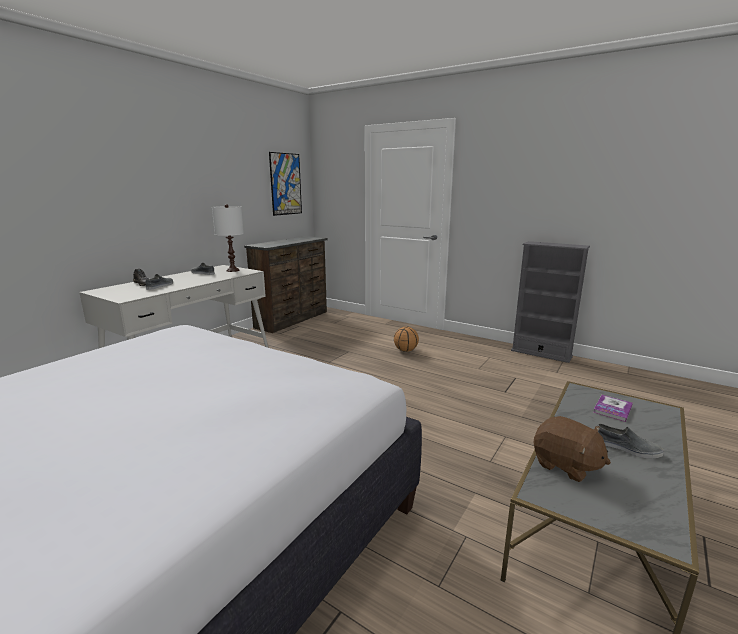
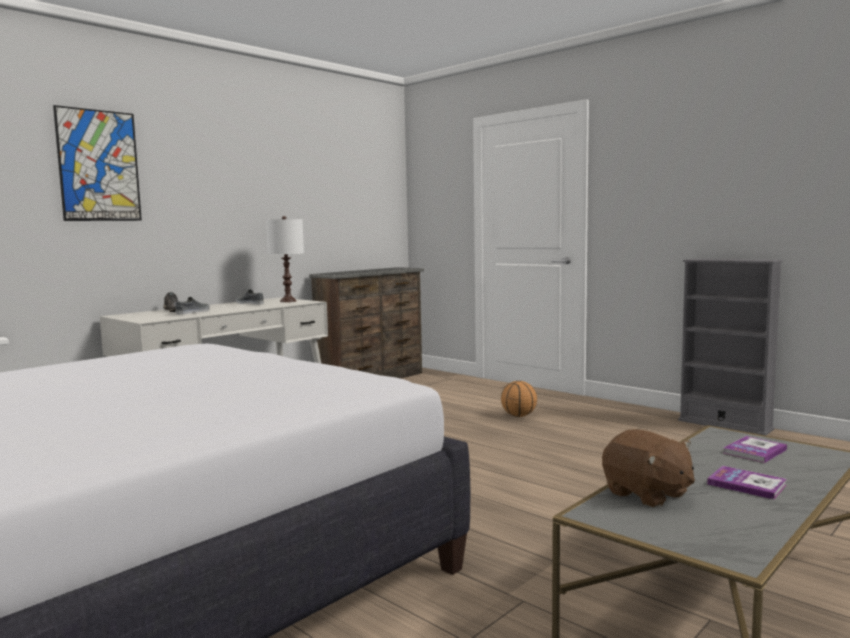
camera: 10 degrees right, 10 degrees down
(285, 184) = (369, 197): picture -> picture (99, 165)
(627, 448) = (746, 484): grey shoe -> book

